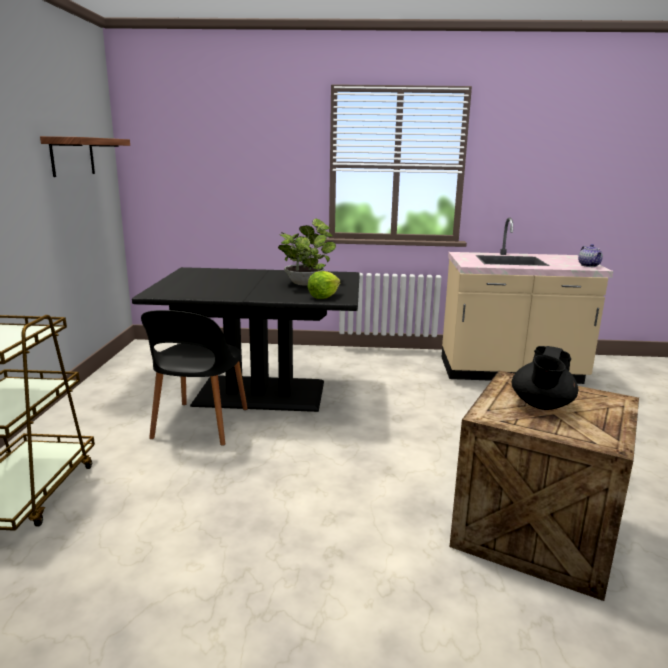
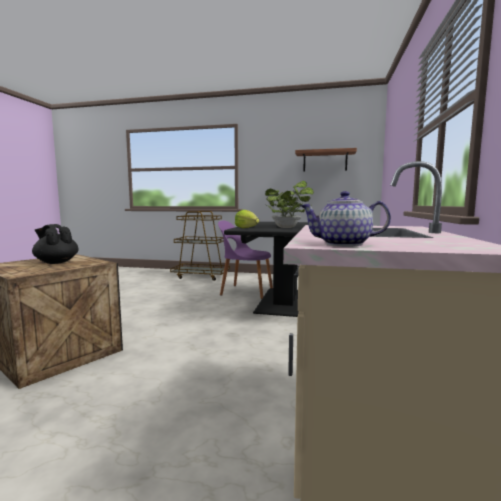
camera: 100 degrees right, 10 degrees down
(200, 424) = (245, 291): black chair -> purple chair

